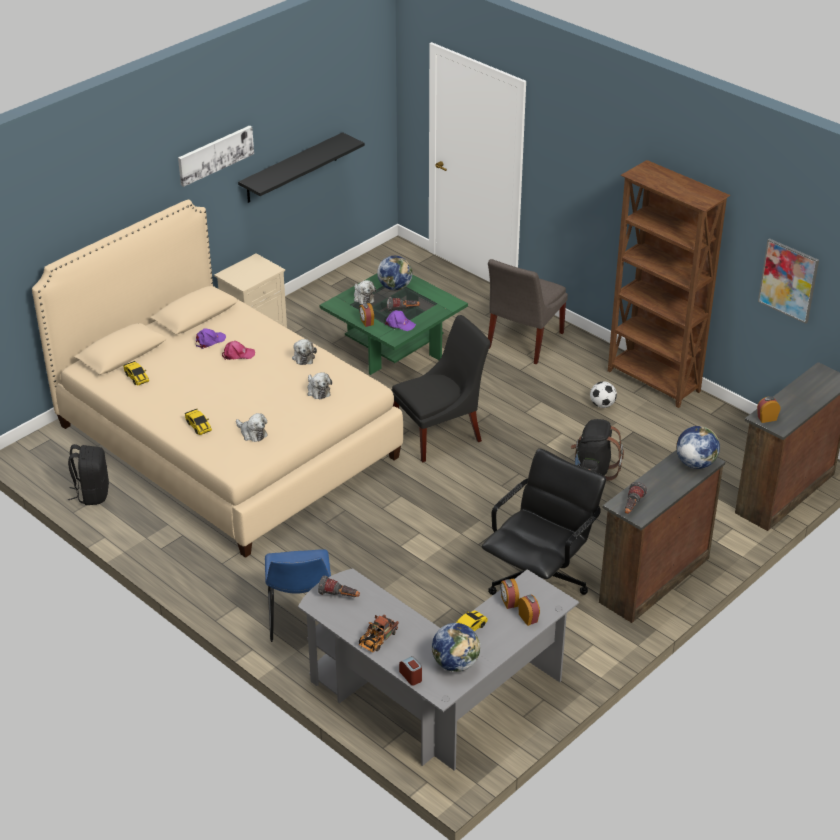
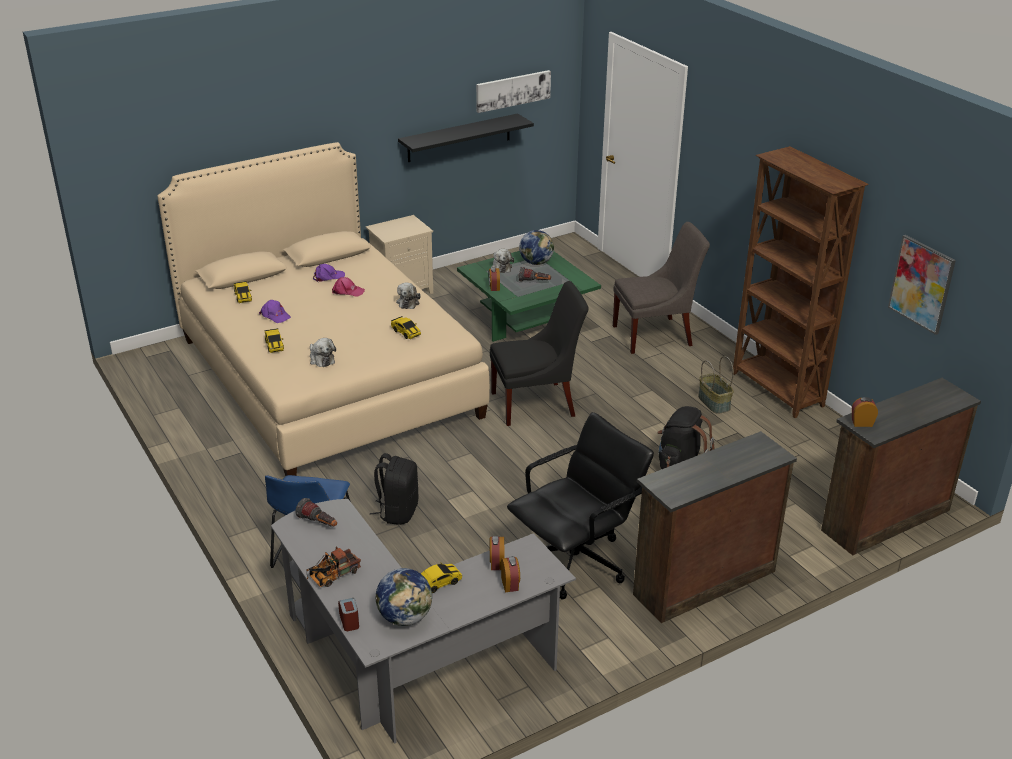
camera: 15 degrees right, 5 degrees down
(92, 494) = (179, 402): black backpack -> black backpack (398, 512)
(215, 155) = (373, 105): picture -> picture (513, 90)
(318, 391) = (406, 332): plush toy -> toy car
(399, 324) = (525, 293): purple cap -> purple cap (275, 315)
(523, 342) = (656, 335): grey chair -> grey chair turned 150 degrees counterclockwise
(602, 405) = (714, 403): football -> basket
(632, 507) = (669, 486): flashlight -> none
(695, 463) = (761, 454): globe -> none

